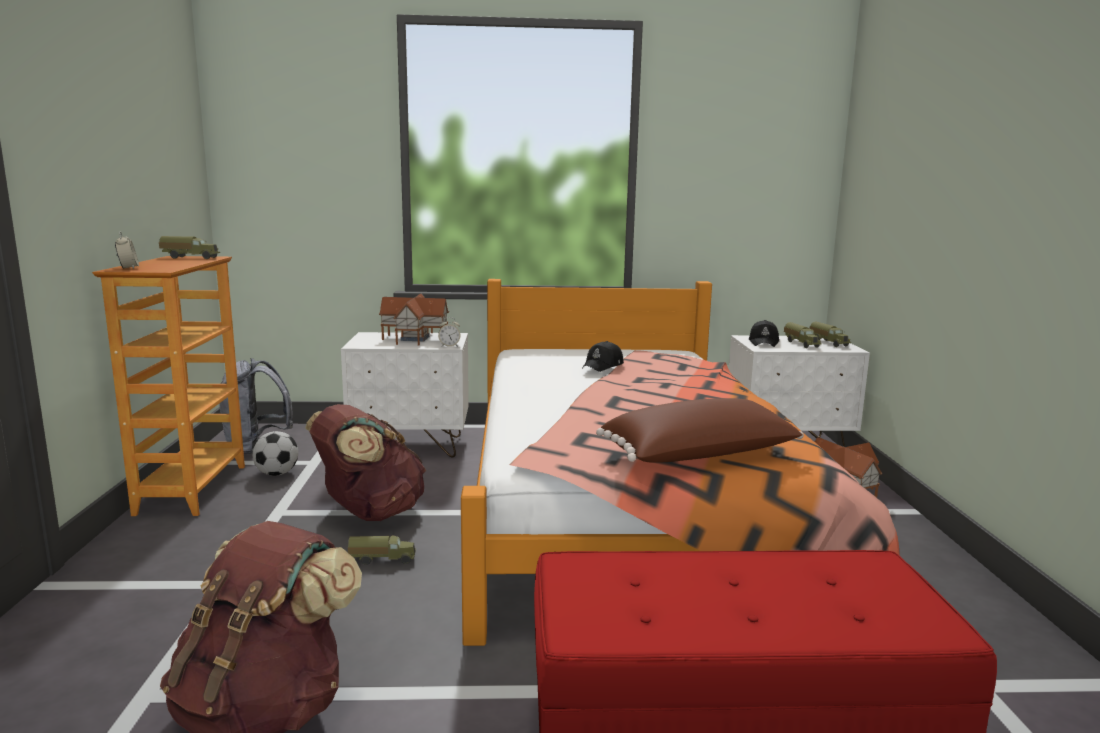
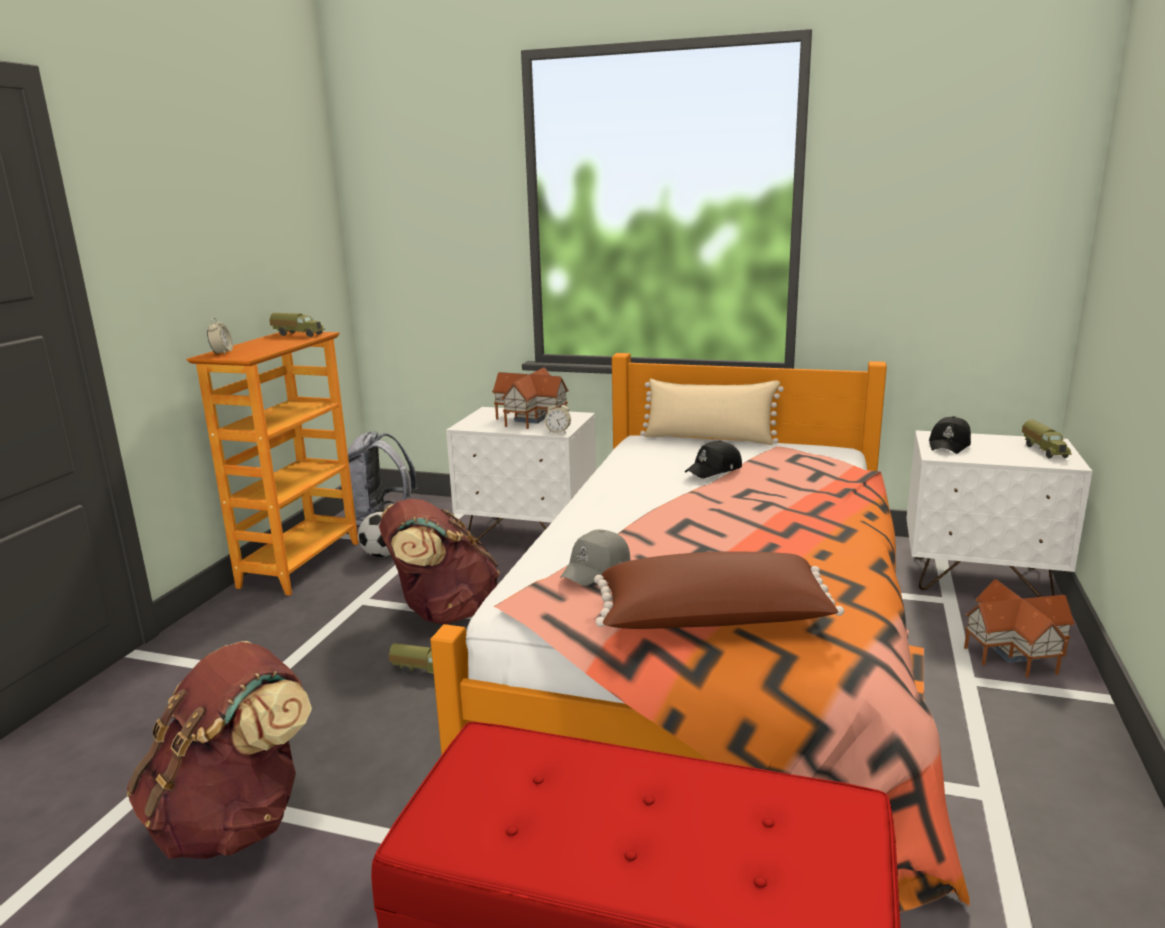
camera: 20 degrees right, 5 degrees up
(575, 348) = (709, 439): none -> beige pillow
(575, 432) = (596, 569): none -> grey cap
(801, 344) = (1001, 450): toy truck -> none

